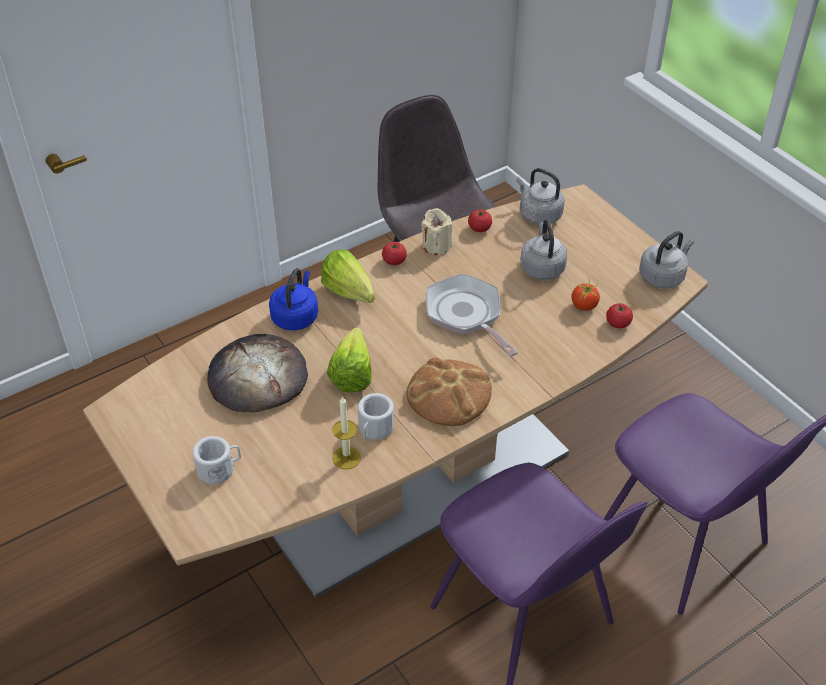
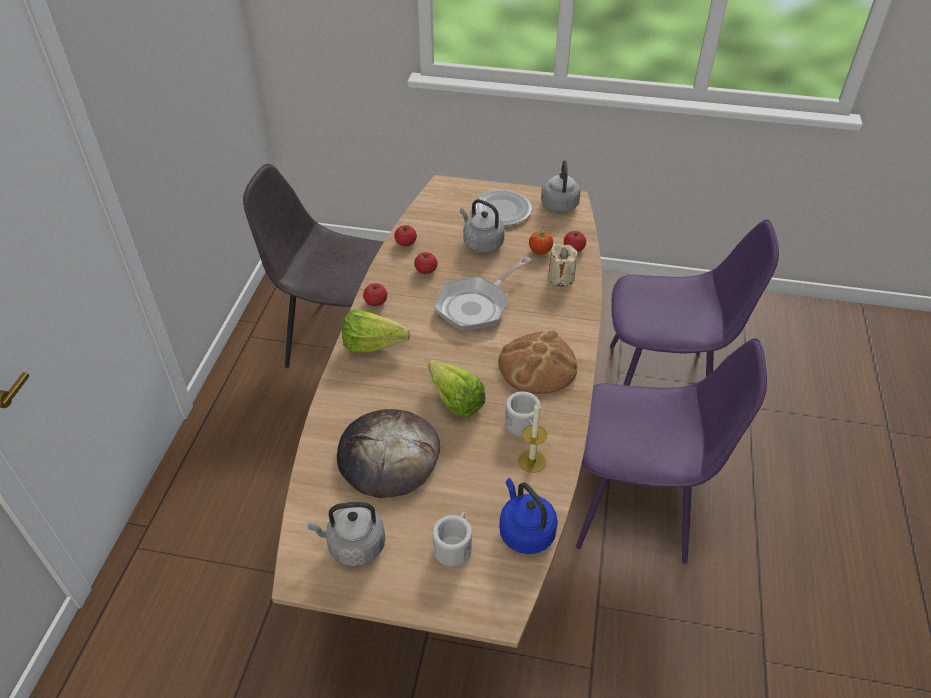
camera: 45 degrees left, 0 degrees up
(296, 316) = (356, 390): blue kettle -> blue kettle (525, 531)
(436, 246) = (392, 273): beige candle -> beige candle (561, 277)
(465, 261) = (426, 270): none -> tomato
(466, 315) = (476, 305): frying pan -> frying pan turned 60 degrees counterclockwise
(538, 214) = (432, 210): grey kettle -> grey kettle (353, 546)
(600, 250) = (502, 210): none -> plate

